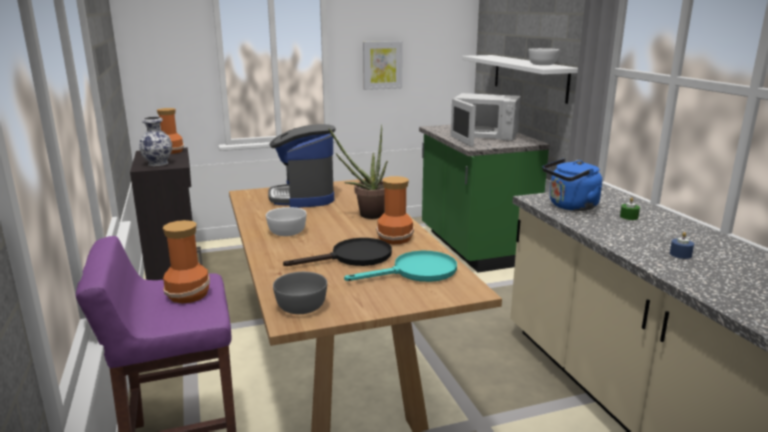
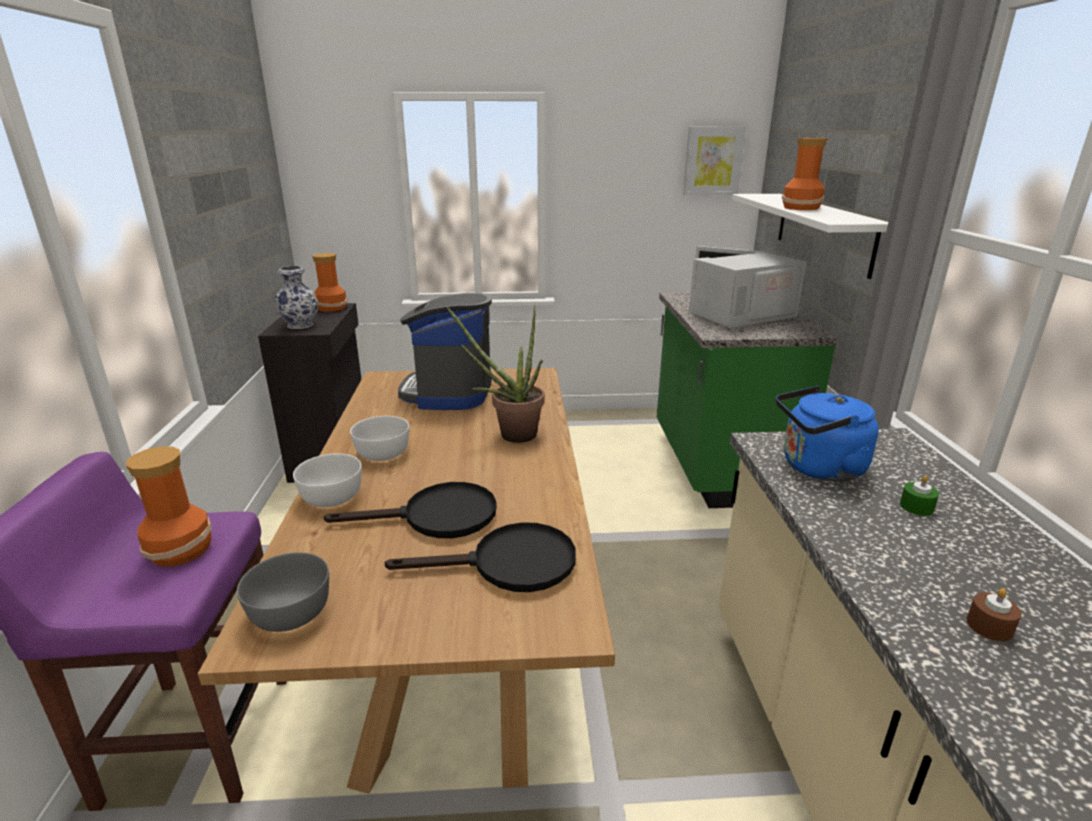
camera: 15 degrees right, 5 degrees up
(382, 65) = (621, 204): picture -> picture (713, 161)
(395, 238) = (522, 485): vase -> vase (801, 208)
(416, 272) = (509, 564): turquoise frying pan -> black frying pan
(483, 135) = (741, 314): white microwave -> white microwave turned 120 degrees clockwise
(543, 64) = (838, 214): white bowl -> white bowl (333, 496)
(680, 254) = (989, 626): blue candle -> brown candle

